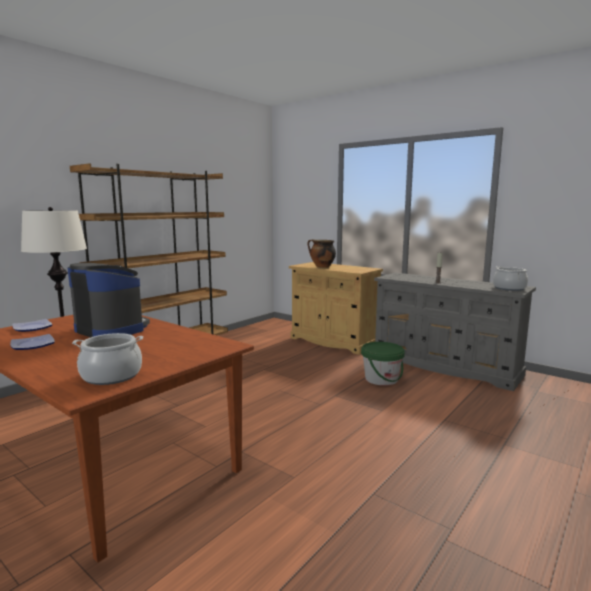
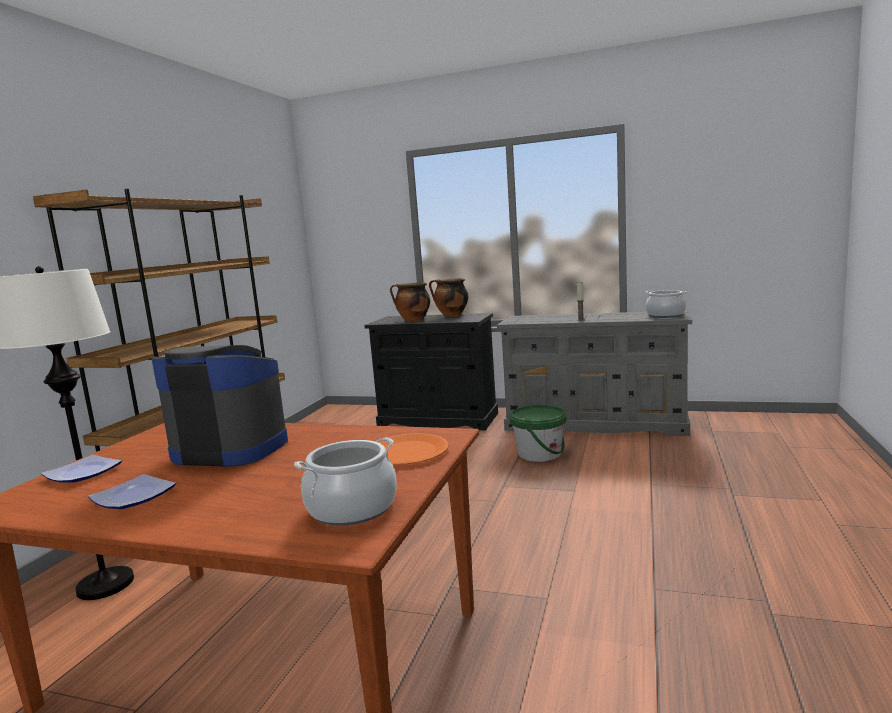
camera: 20 degrees left, 0 degrees up
(190, 350) = (406, 452): none -> orange plate
(333, 341) = (438, 420): beige cabinet -> black cabinet
(351, 267) = (451, 315): none -> cooking pot

